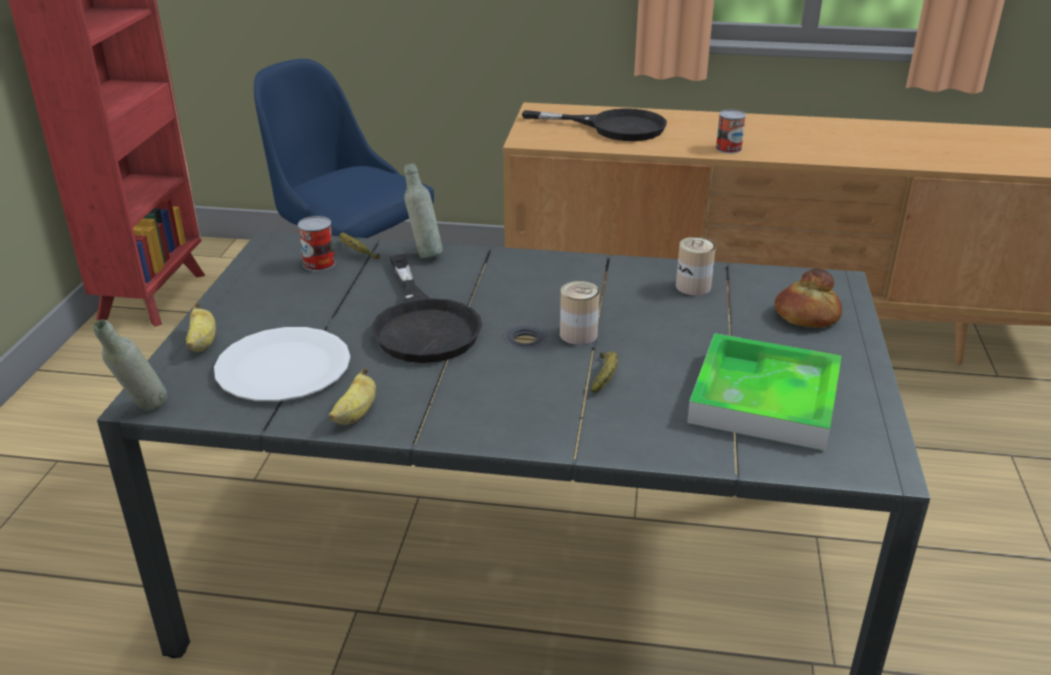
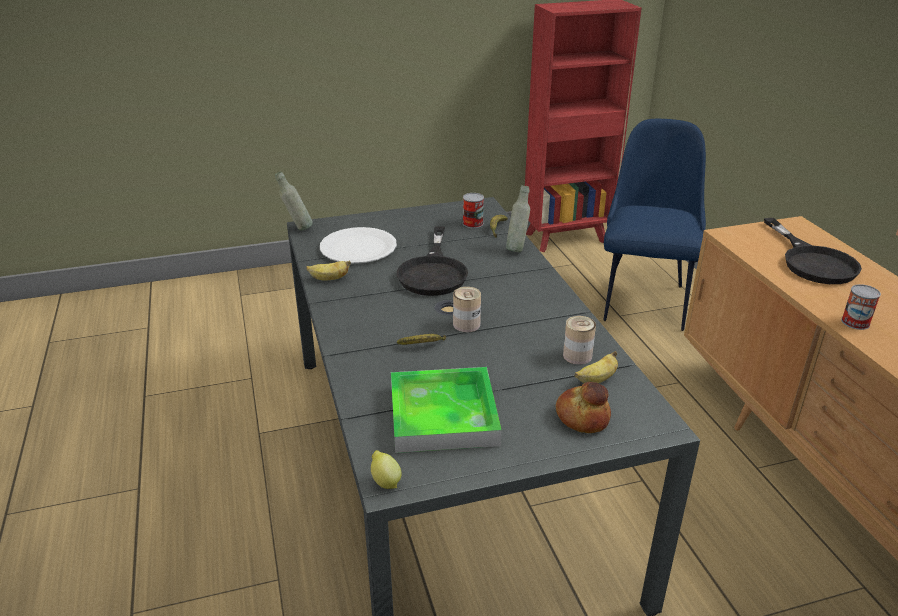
camera: 65 degrees right, 0 degrees up
(202, 343) = (364, 222): banana -> banana (596, 380)
(423, 324) = (433, 272): black frying pan -> black frying pan turned 45 degrees counterclockwise
(878, 470) = (385, 482): none -> lemon

